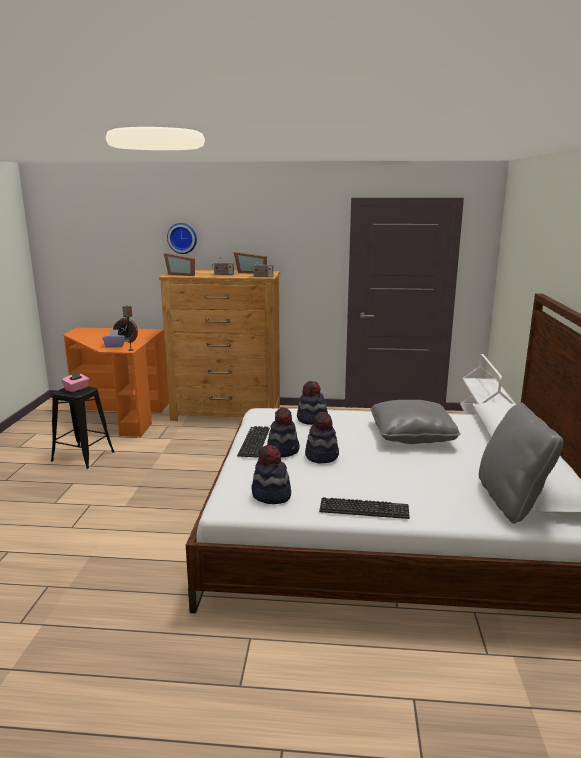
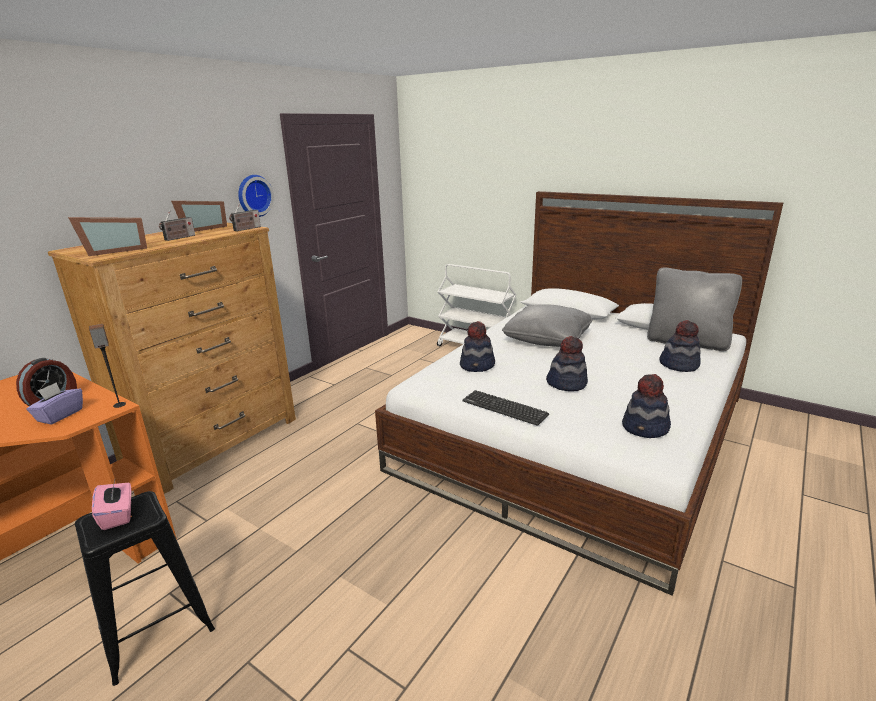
camera: 60 degrees left, 5 degrees up
(182, 238) = (48, 190): wall clock -> wall clock (253, 195)
(283, 450) = (539, 398): hat -> hat (679, 365)
(364, 509) = (688, 393): keyboard -> none

